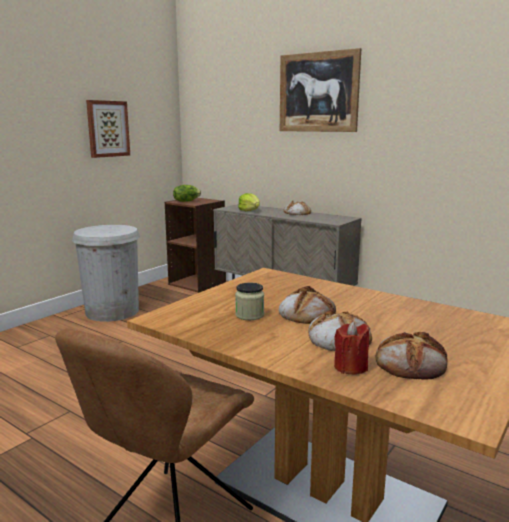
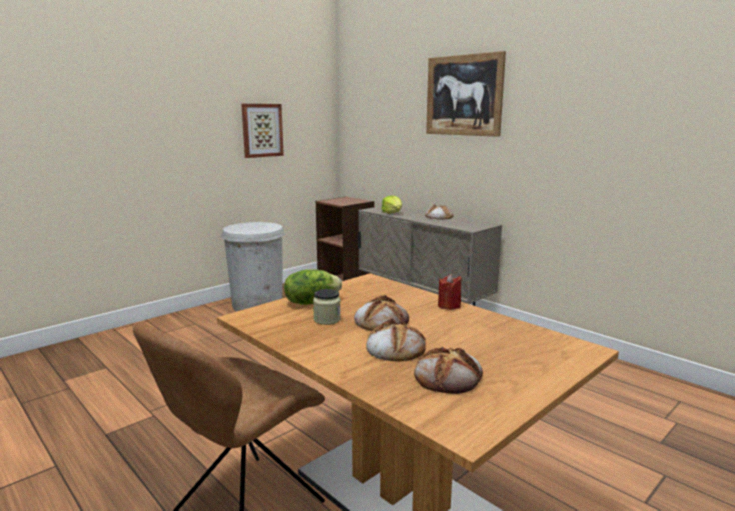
camera: 10 degrees right, 0 degrees up
(186, 201) = (336, 201): lettuce -> lettuce (311, 302)
(350, 367) = (387, 376): red candle -> red candle (449, 306)

